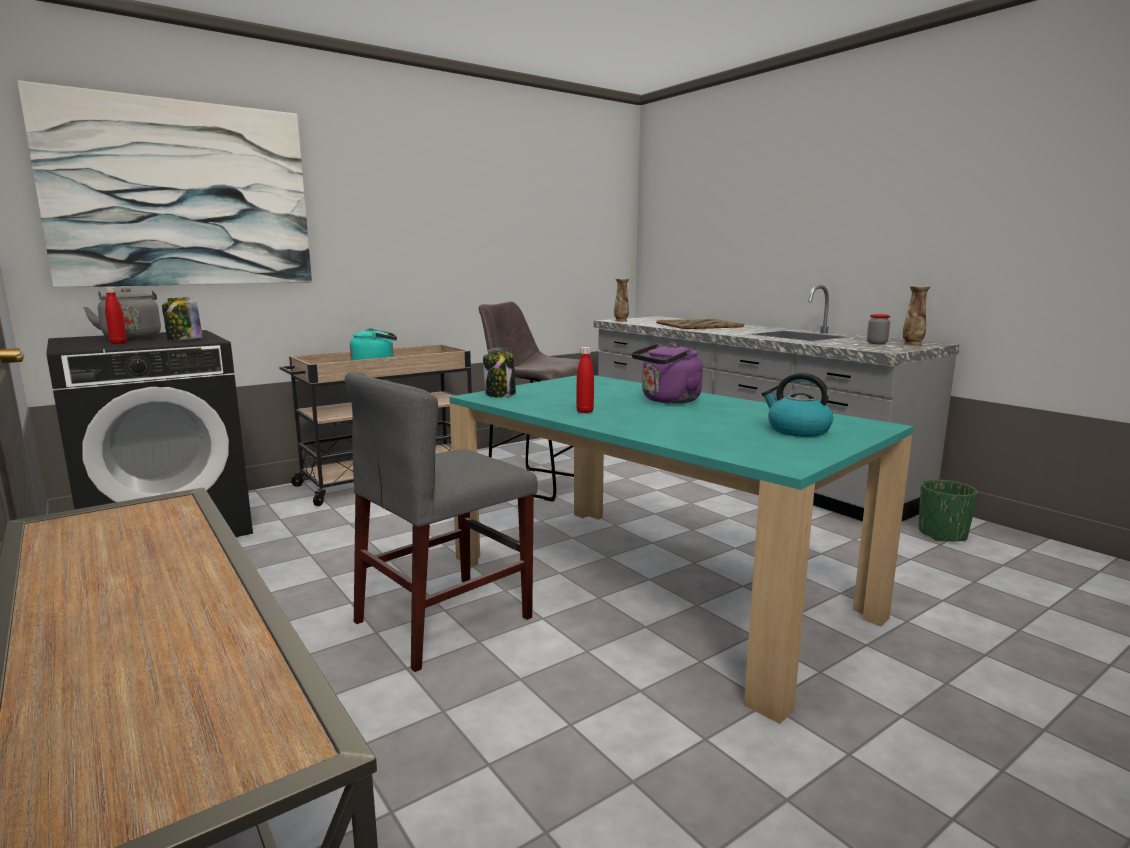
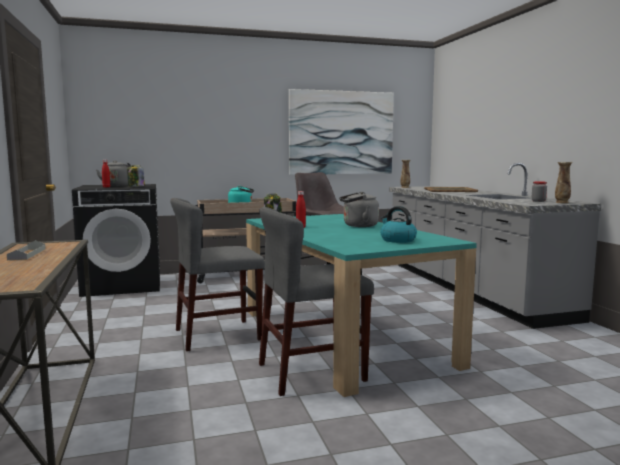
camera: 20 degrees right, 5 degrees down
(105, 565) = (27, 254): none -> grey tray
(182, 195) = (150, 114): picture -> picture (341, 133)
(668, 400) = (358, 226): purple kettle -> grey kettle
(678, 677) = (311, 372): none -> grey chair
(942, 535) = (572, 336): green planter -> none

